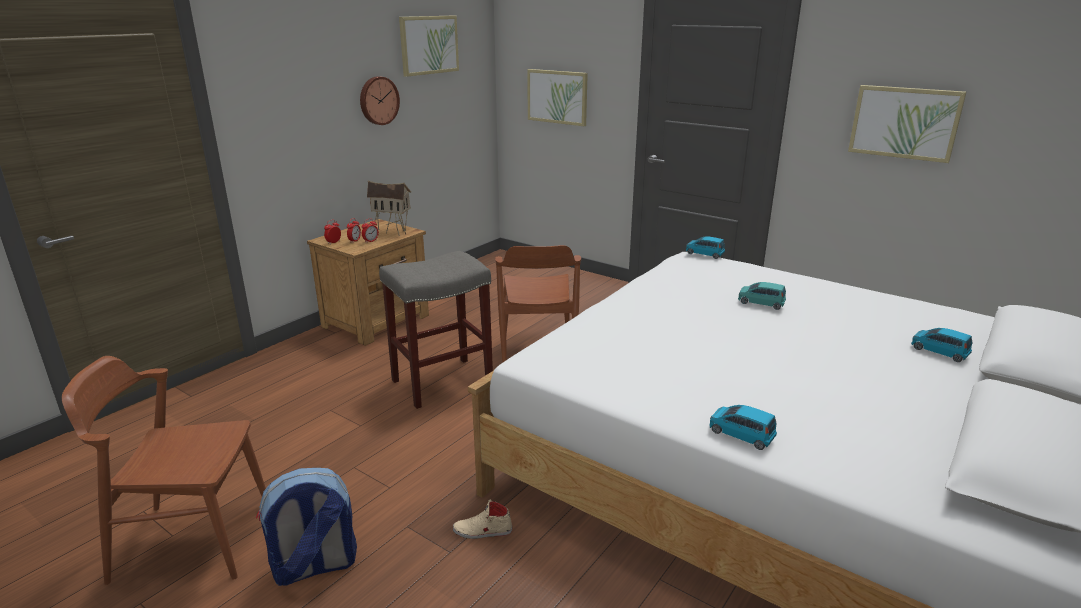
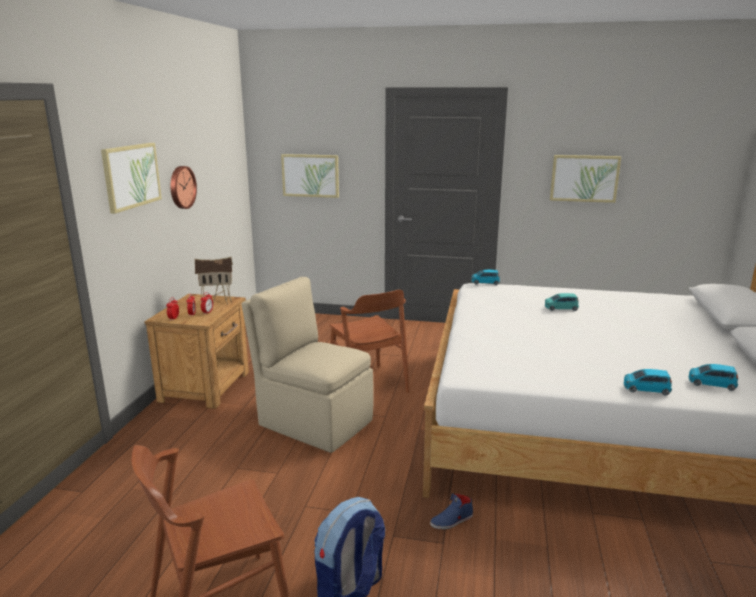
camera: 25 degrees left, 5 degrees down
(429, 45) = (209, 137): picture -> picture (131, 176)
(443, 382) = (313, 422): grey stool -> beige chair
(482, 531) = (452, 521): beige shoe -> blue shoe
(939, 352) = (683, 319): blue toy car -> blue toy car (711, 384)

